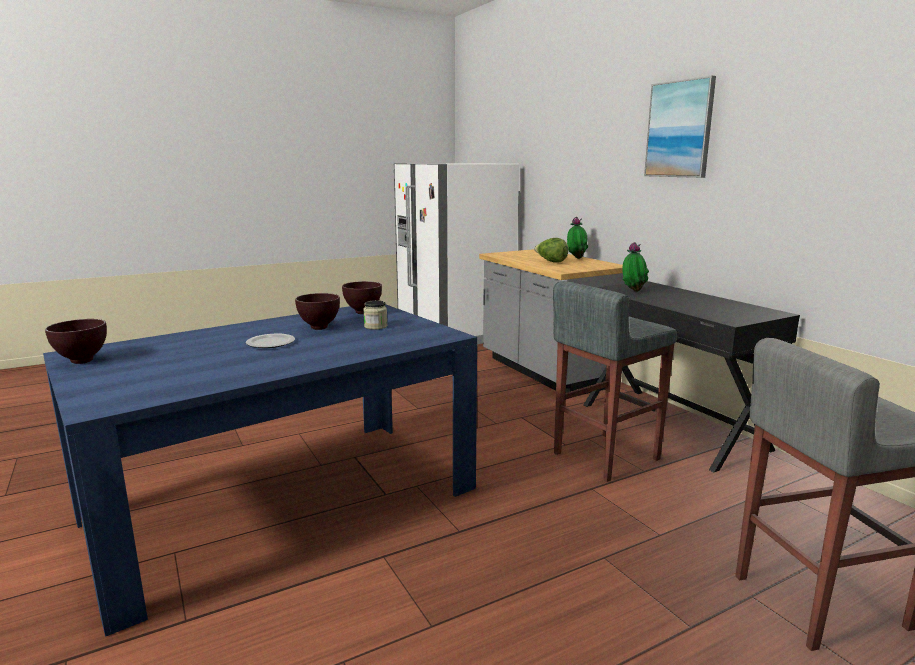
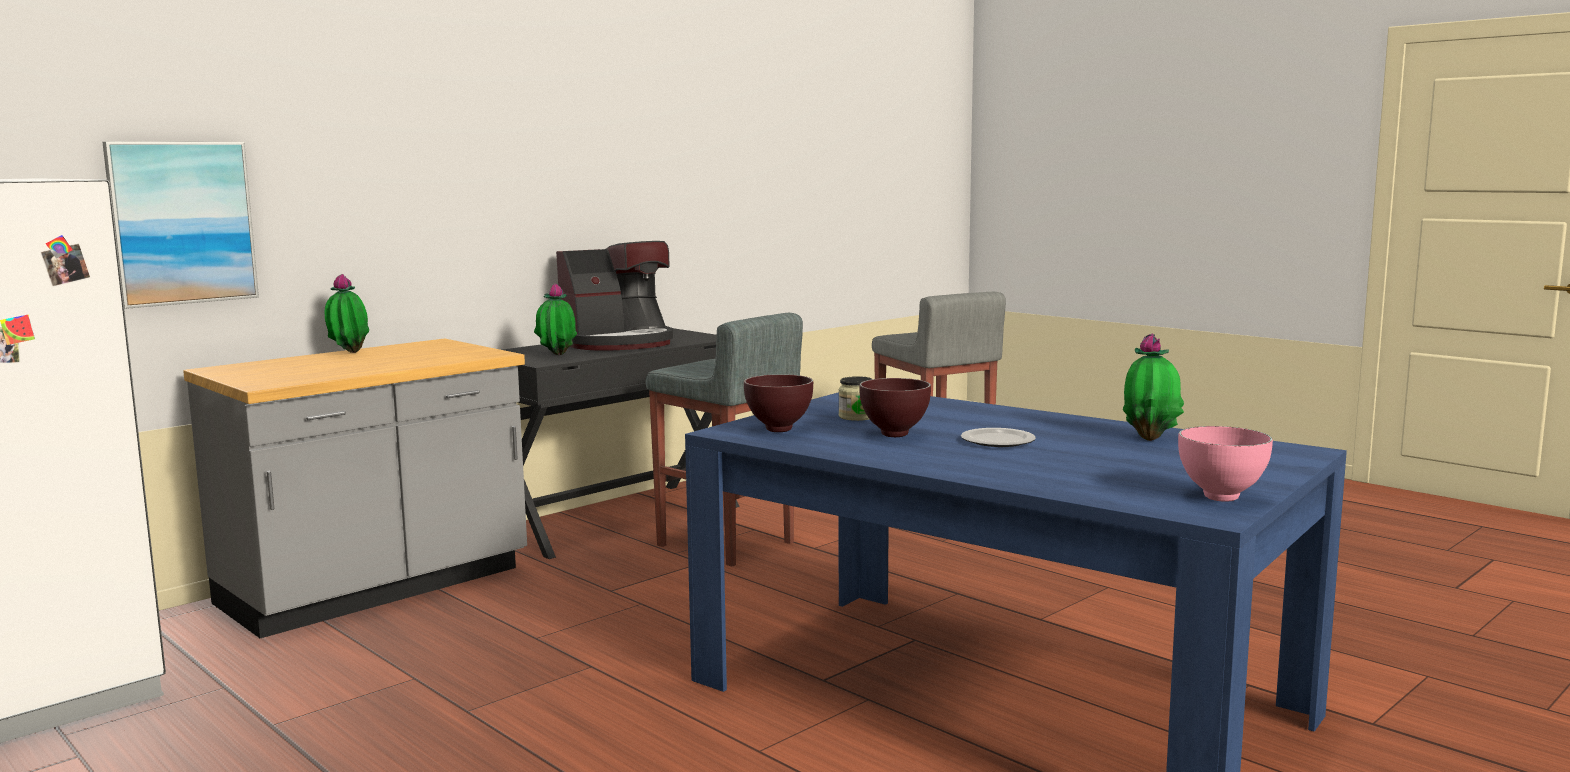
camera: 105 degrees left, 5 degrees down
(83, 361) = (1219, 497): brown bowl -> pink bowl
(209, 376) = (1150, 438): none -> potted plant
(551, 262) = (393, 359): lettuce -> none
(679, 129) = (482, 121): picture -> picture (182, 223)
(694, 301) = (618, 343): none -> coffee machine

